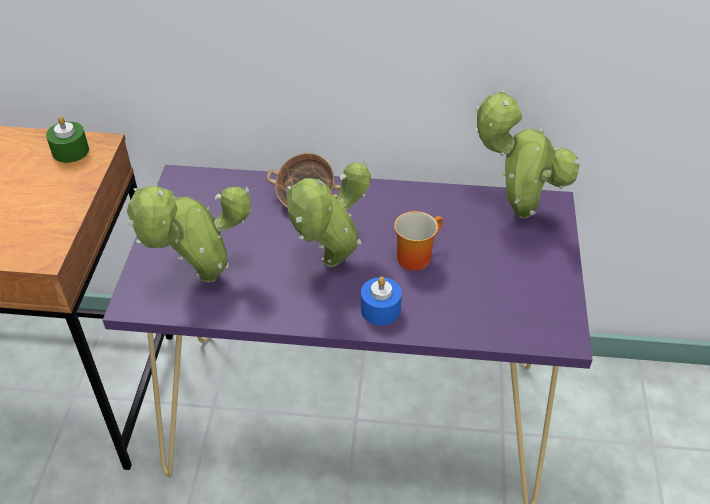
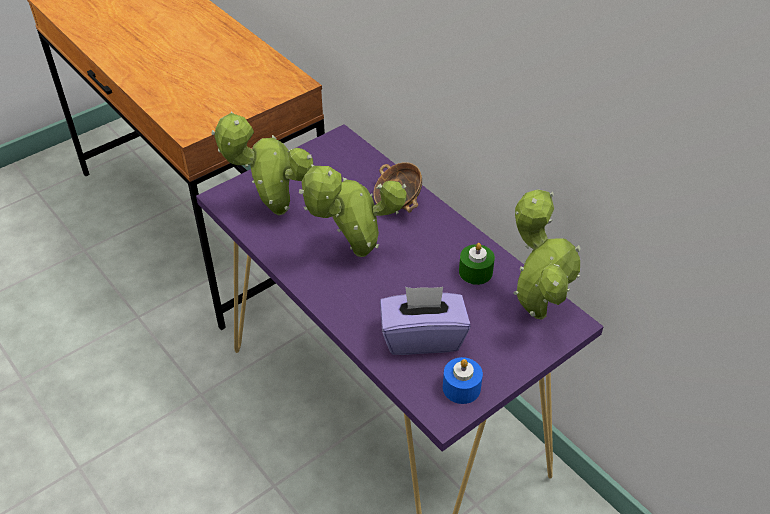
camera: 45 degrees right, 0 degrees up
(70, 151) = (279, 78): green candle -> green candle (475, 272)
(380, 309) = (349, 303): blue candle -> blue candle (461, 388)
(415, 255) = (419, 286): mug -> none
(471, 292) = (422, 337): none -> purple tissue box

